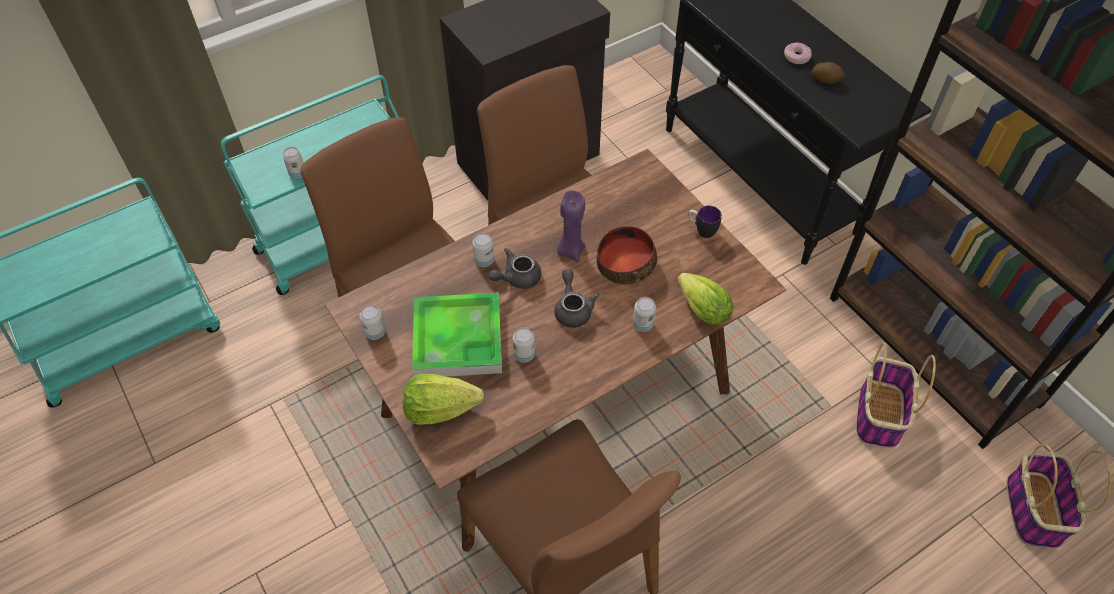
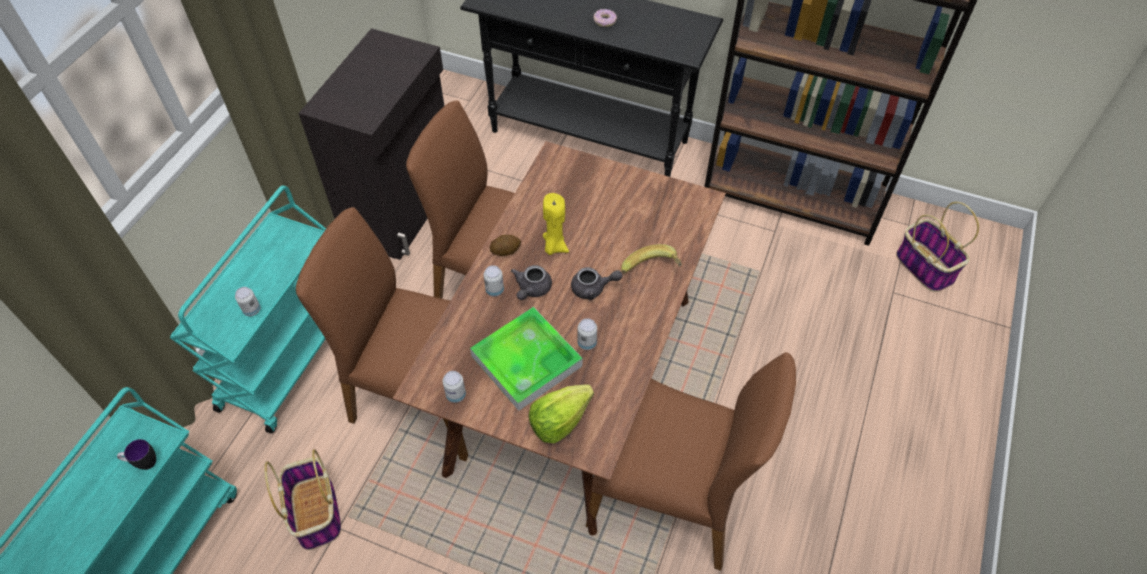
camera: 35 degrees left, 0 degrees up
(570, 250) = (554, 246): purple candle -> yellow candle
(573, 309) = (593, 288): grey teapot -> grey teapot turned 135 degrees clockwise
(625, 263) = (602, 234): bowl -> none
(642, 324) = (652, 272): can -> banana
(700, 307) = (680, 237): lettuce -> none
(701, 231) = (635, 182): mug -> mug (143, 463)
(826, 79) = (638, 28): potato -> potato (505, 250)
(879, 415) = (794, 260): basket -> basket (317, 513)

